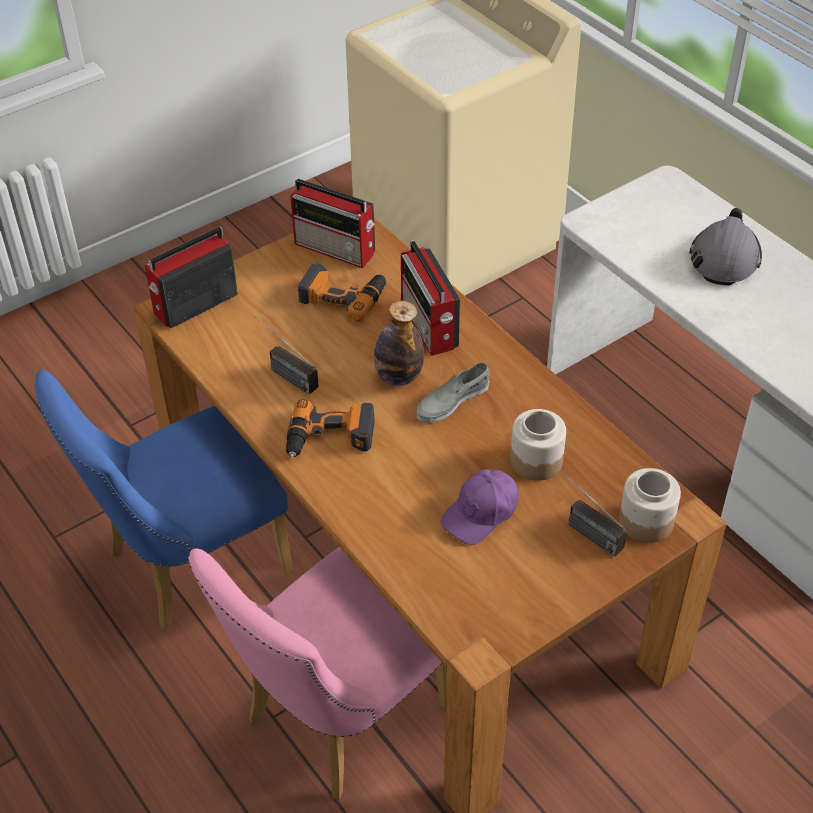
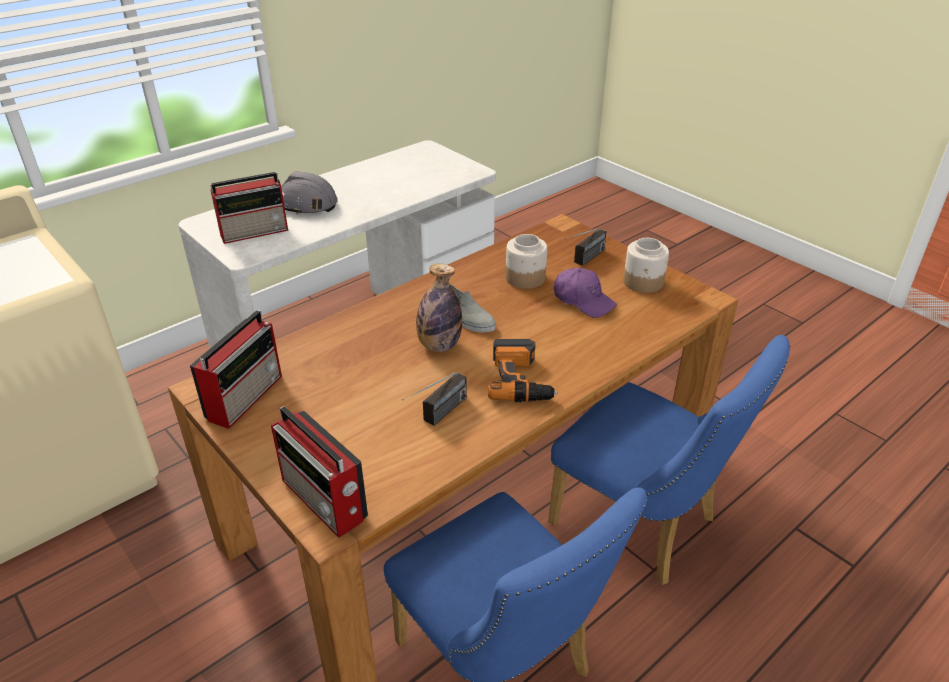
camera: 95 degrees left, 10 degrees down
(335, 719) = (643, 527): pink chair -> blue chair
(343, 295) = (322, 386): power drill -> none
(429, 326) = (373, 332): radio -> radio (256, 232)
(645, 522) = (571, 238): jar -> jar (643, 282)

